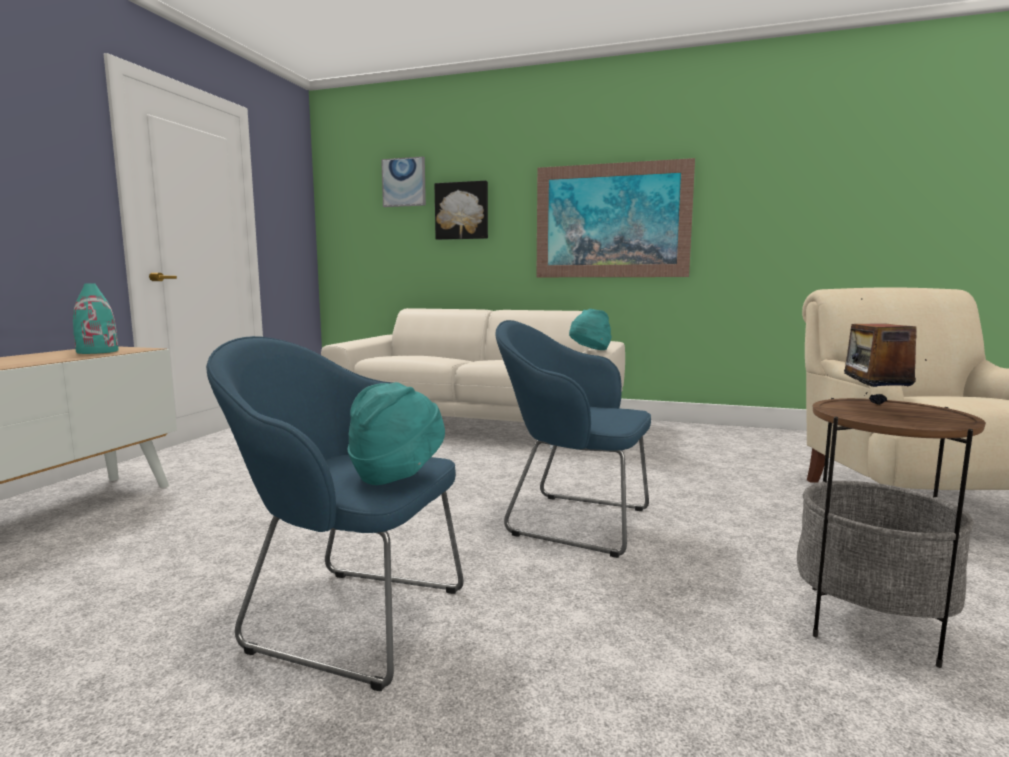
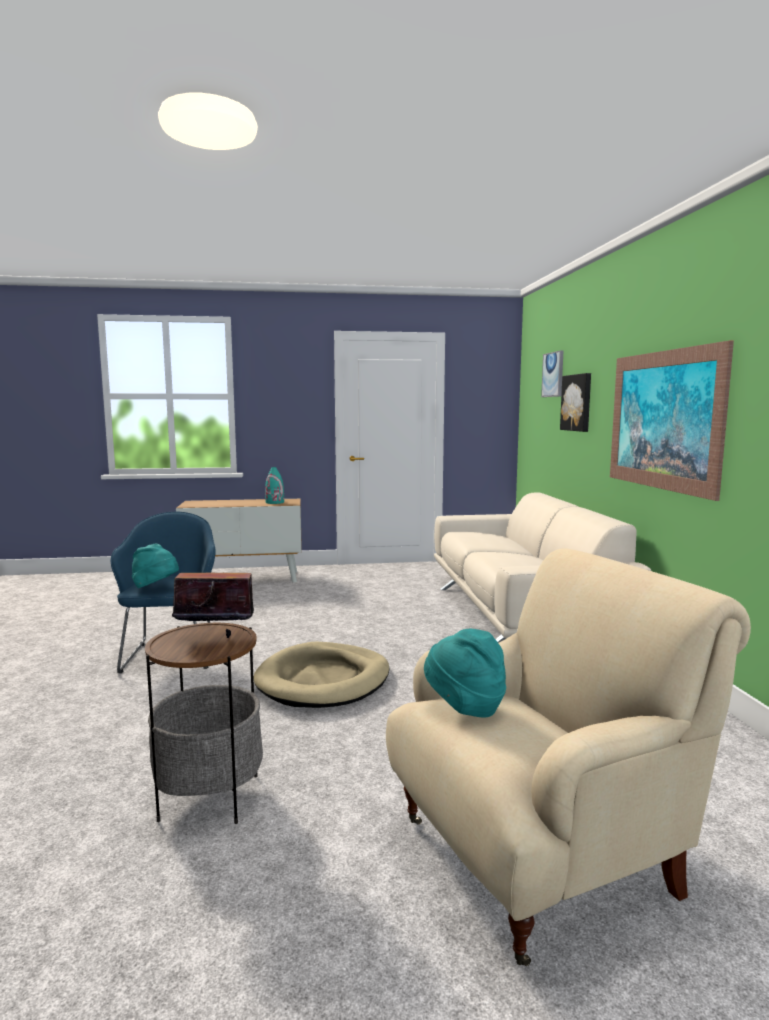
camera: 65 degrees right, 0 degrees up
(571, 521) = (323, 680): blue armchair -> beige dog bed
(590, 351) = (527, 565): turquoise hat -> turquoise hat (464, 706)

